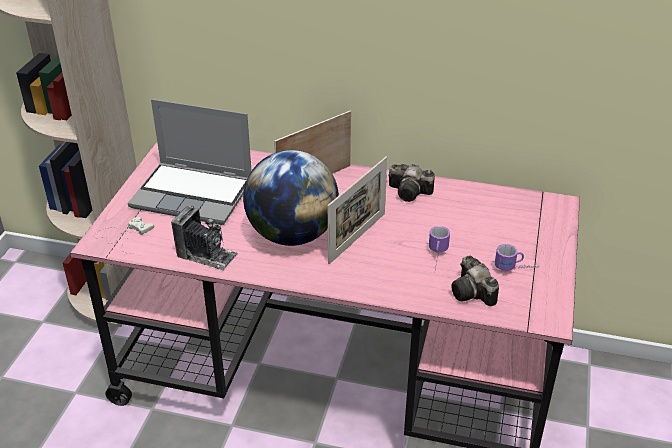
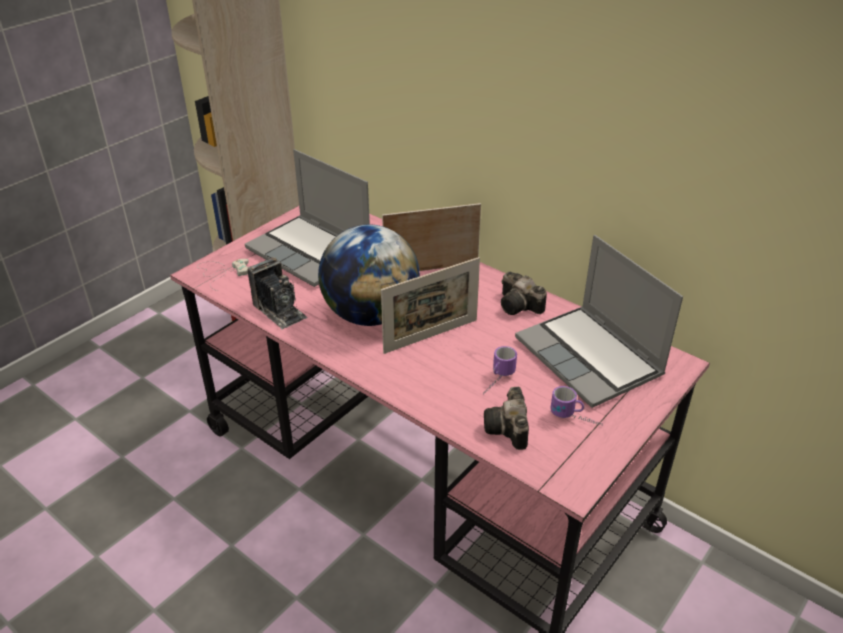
camera: 25 degrees right, 0 degrees up
(494, 218) = (590, 358): none -> laptop

